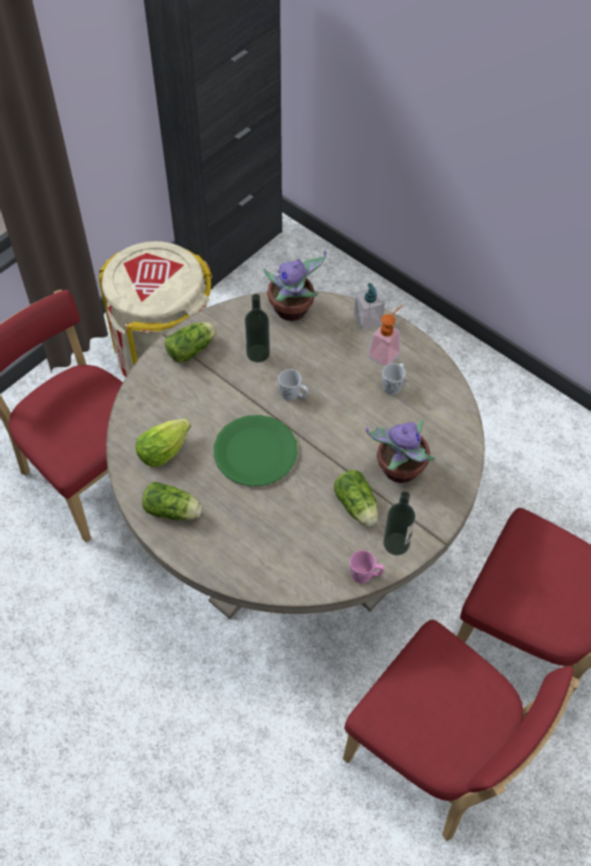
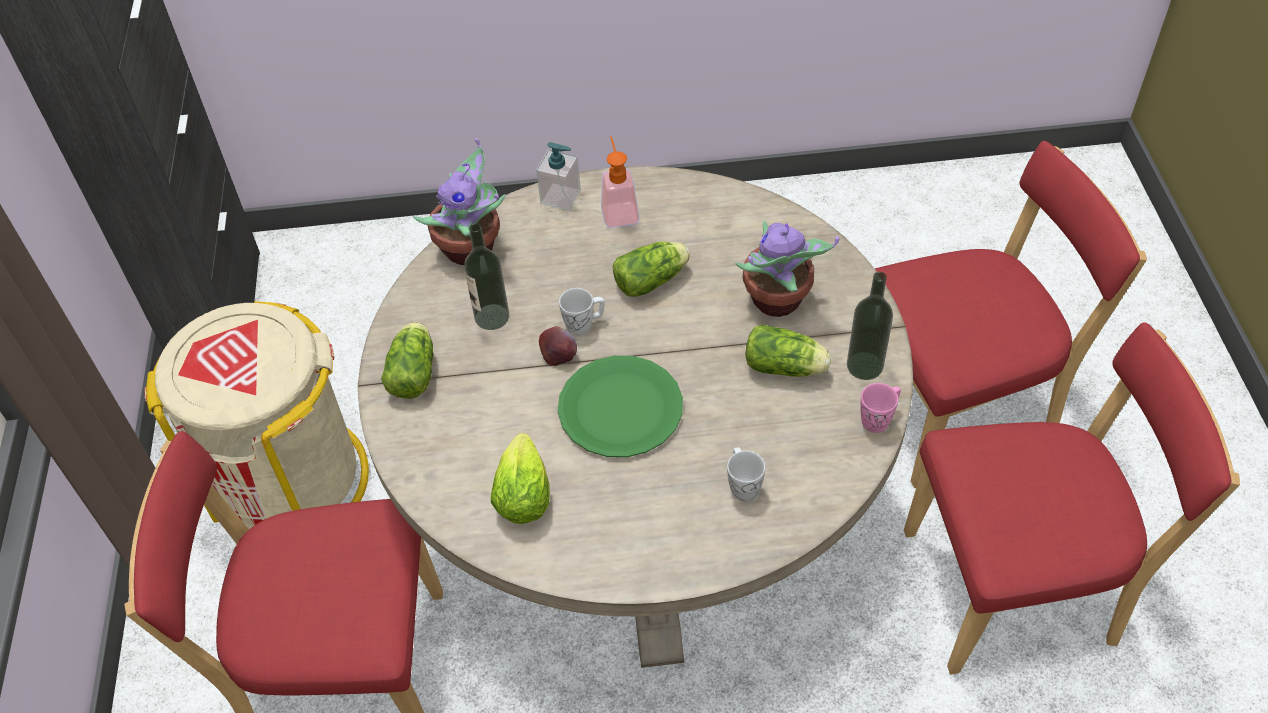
camera: 45 degrees left, 5 degrees down
(174, 511) = (617, 542): lettuce -> lettuce (653, 280)
(262, 400) = (559, 356): none -> apple
(393, 385) = (667, 234): white mug -> white mug (742, 485)

